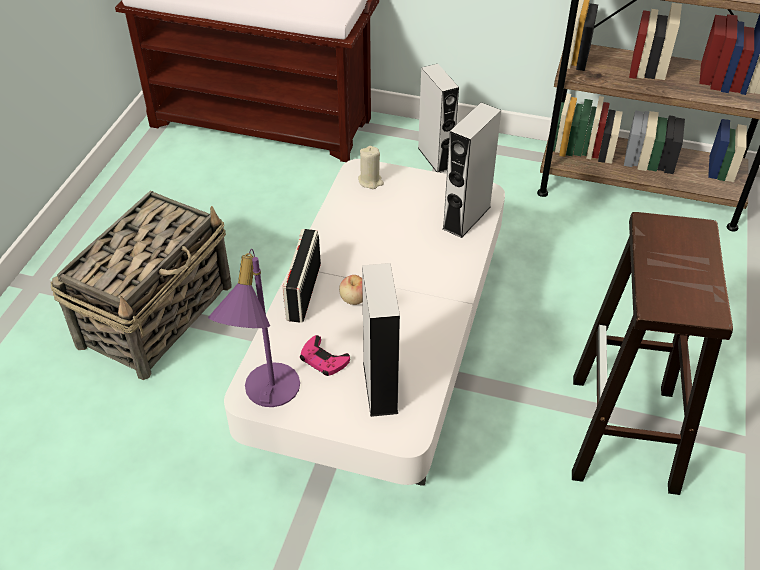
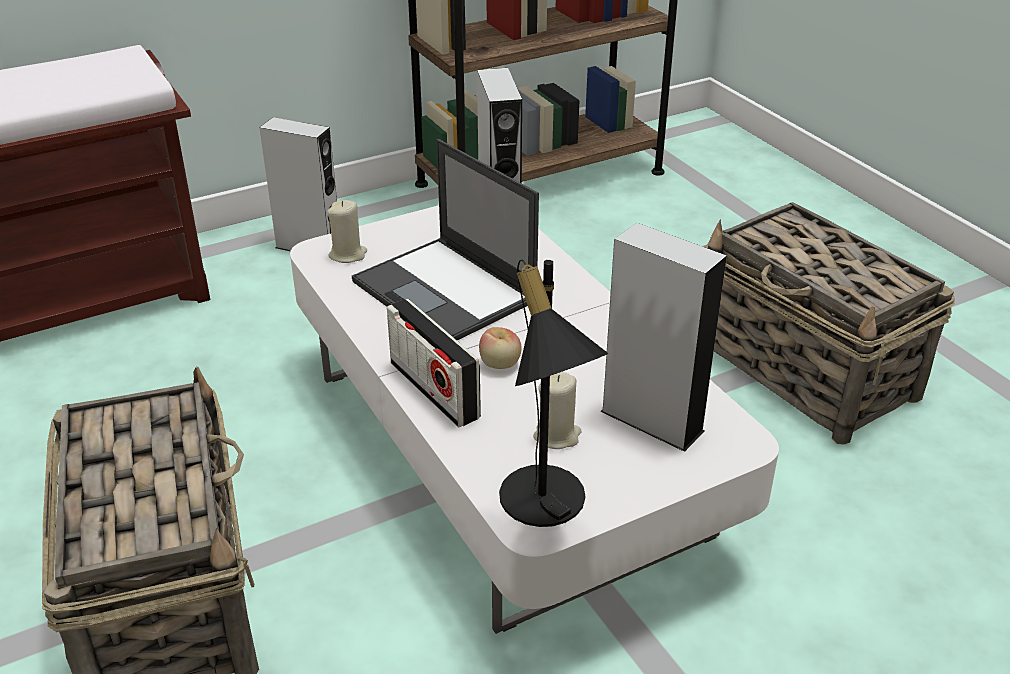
camera: 45 degrees left, 10 degrees down
(265, 392) = (546, 508): purple table lamp -> black table lamp
(323, 359) = (557, 436): pink game controller -> beige candle
(387, 237) = (446, 292): none -> laptop
(624, 435) = (806, 372): brown stool -> basket

